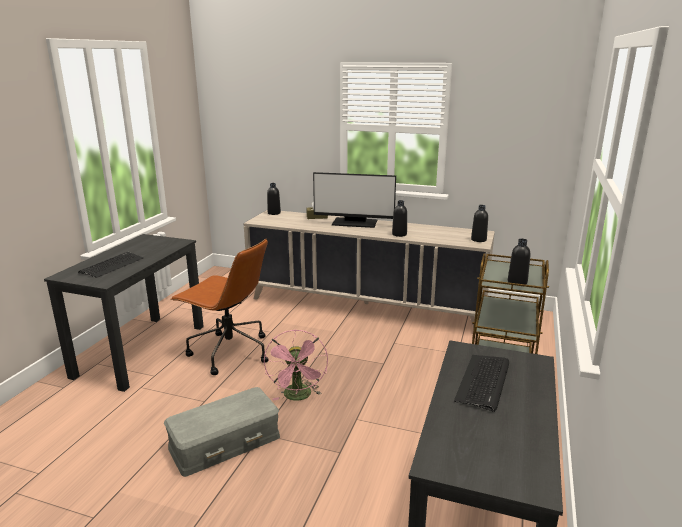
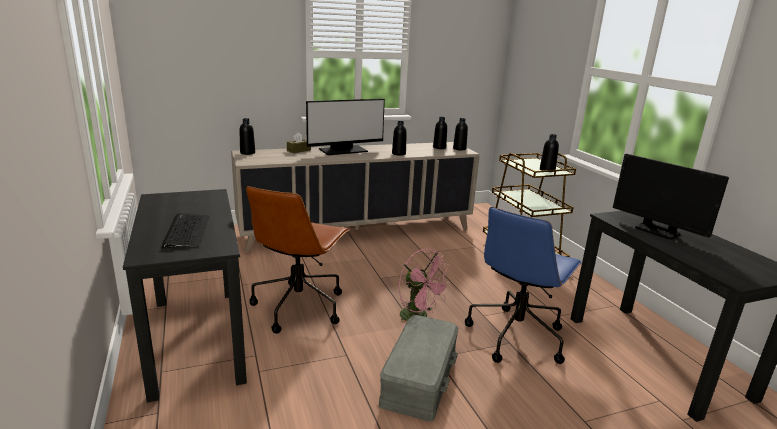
camera: 40 degrees left, 0 degrees up
(229, 352) = (299, 306): brown office chair -> brown office chair turned 120 degrees clockwise
(357, 449) = (516, 335): none -> blue office chair
(458, 235) = (439, 147): none -> black bottle
(483, 382) = (657, 231): keyboard -> monitor

